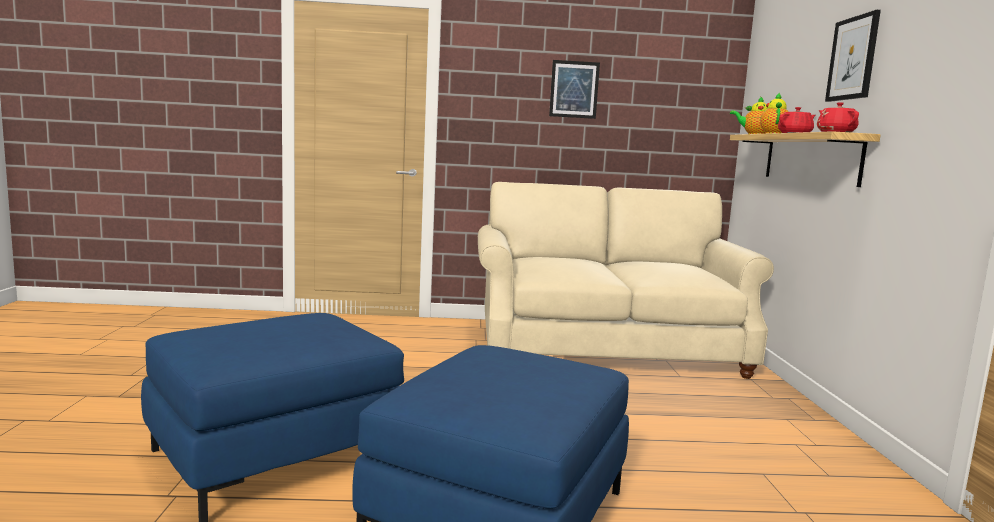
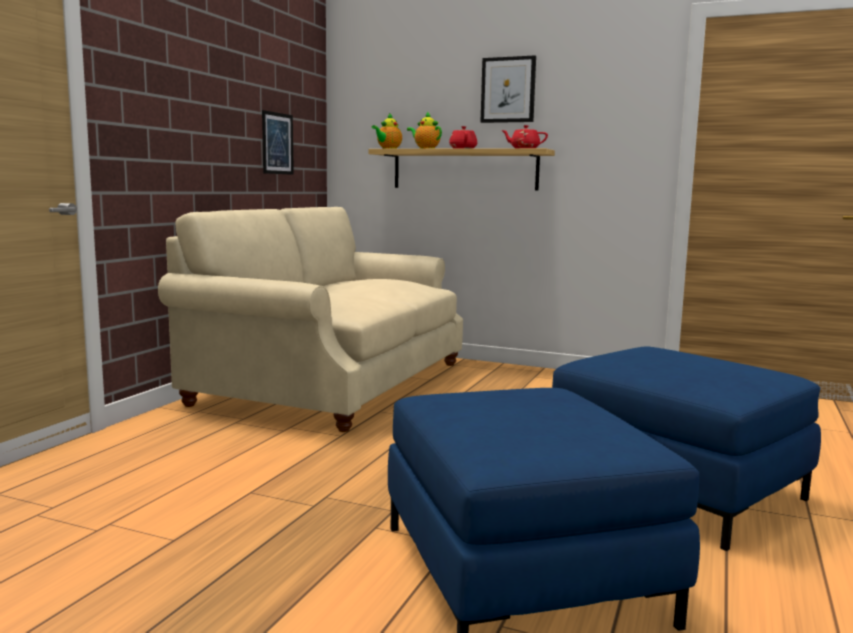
camera: 65 degrees left, 0 degrees up
(574, 89) = (219, 91): picture -> picture (277, 143)

